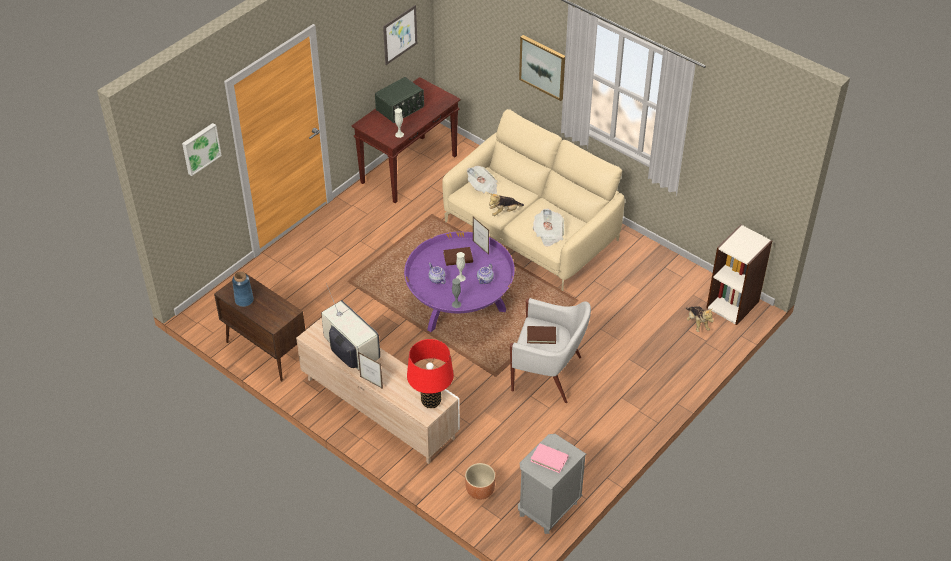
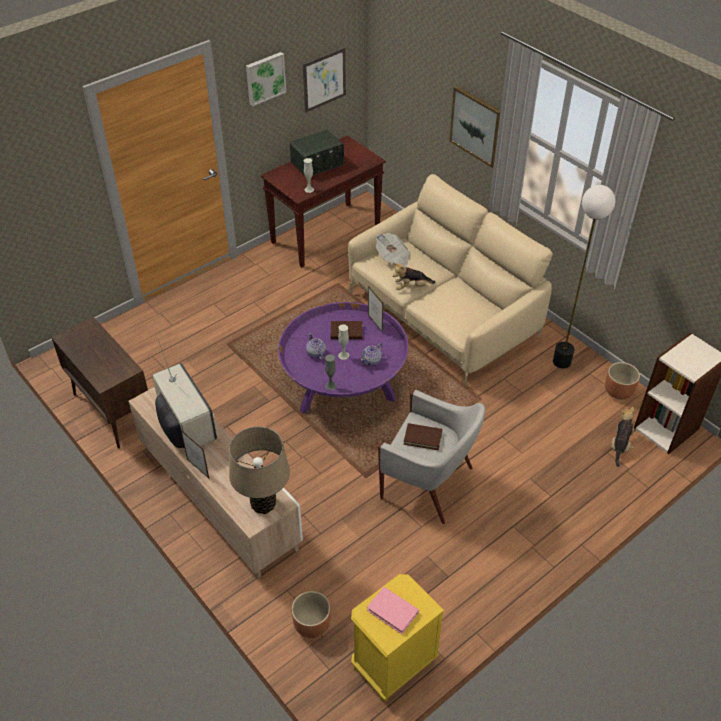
camera: 10 degrees right, 0 degrees up
(200, 148) = (51, 165): picture -> picture (265, 78)
(244, 300) = (81, 349): blue vase -> none
(431, 401) = (263, 504): red table lamp -> beige table lamp
(548, 234) = (456, 318): newspaper -> none
(548, 509) = (392, 665): grey nightstand -> yellow nightstand
(640, 260) = (562, 362): none -> floor lamp
(690, 279) = (618, 392): none -> brown planter
(697, 323) = (620, 446): plush toy -> plush toy turned 150 degrees counterclockwise

